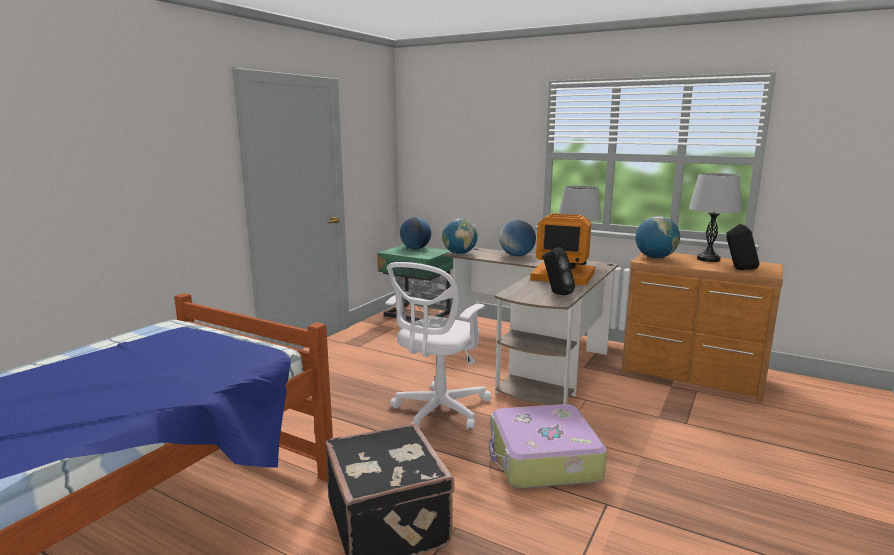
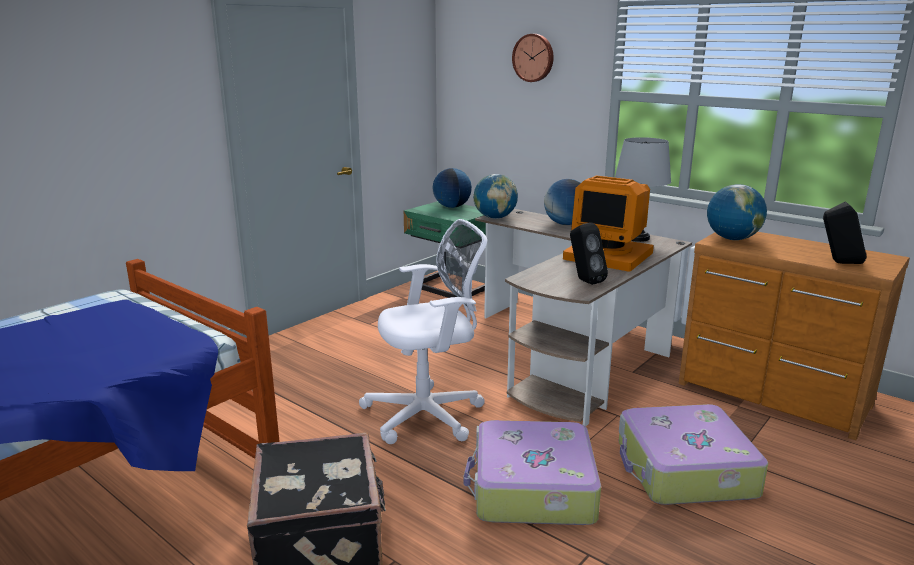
camera: 10 degrees right, 5 degrees up
(438, 412) = (429, 415): white office chair -> white office chair turned 150 degrees counterclockwise
(481, 128) = (534, 58): none -> wall clock
(651, 435) = (684, 470): none -> suitcase
(708, 259) = (805, 245): grey table lamp -> none

